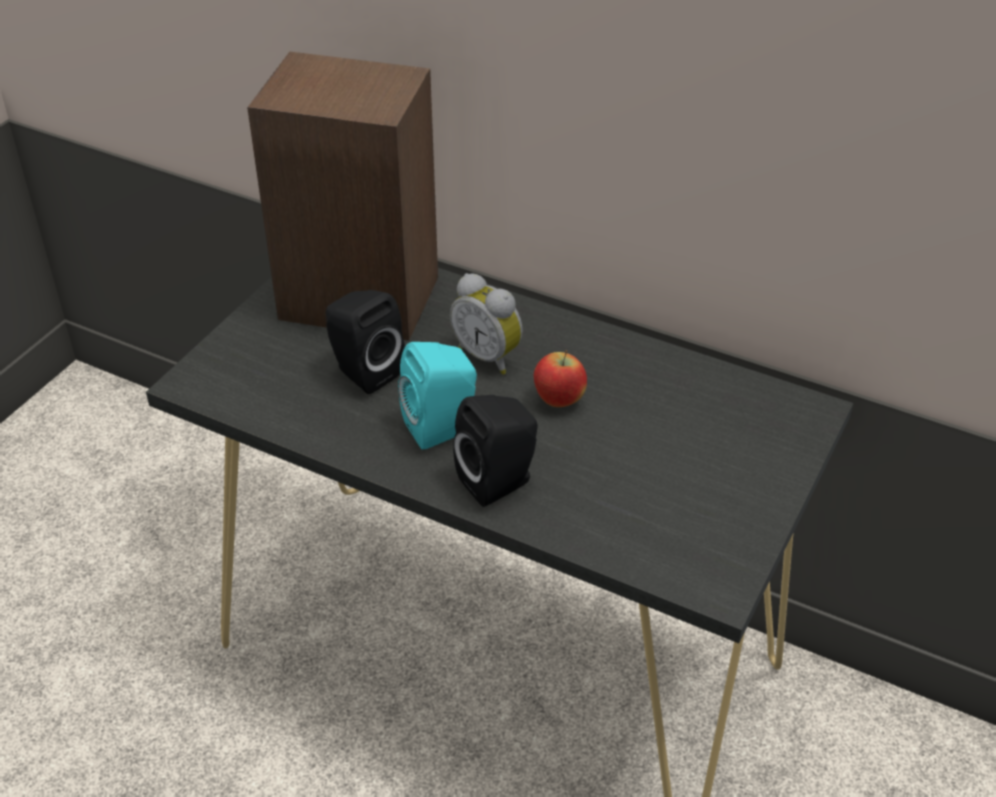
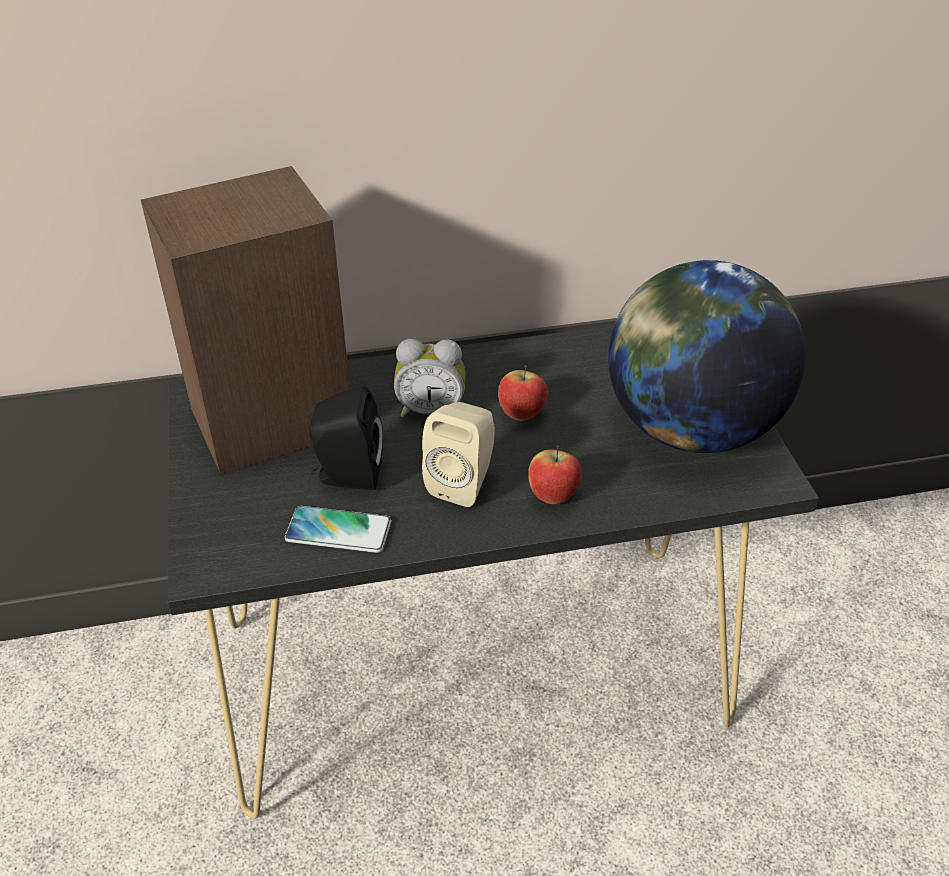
camera: 40 degrees left, 0 degrees up
(308, 410) = (338, 531): none -> phone
(443, 428) = (463, 482): turquoise speaker -> beige speaker
(500, 482) = (553, 496): black speaker -> apple
(697, 497) = (689, 427): none -> globe

